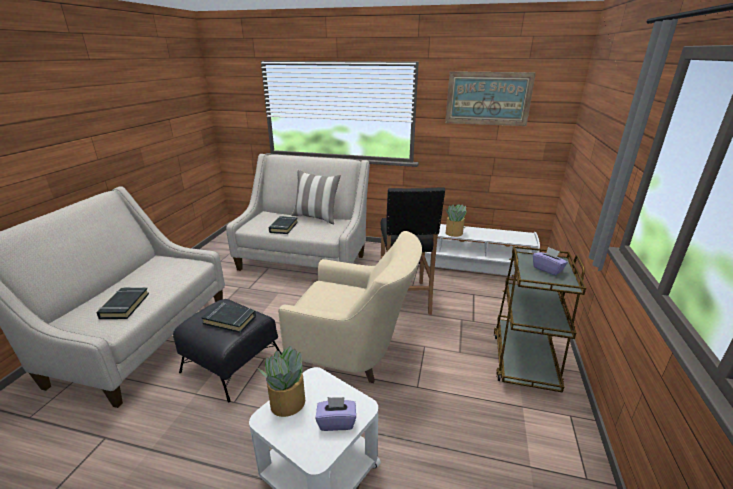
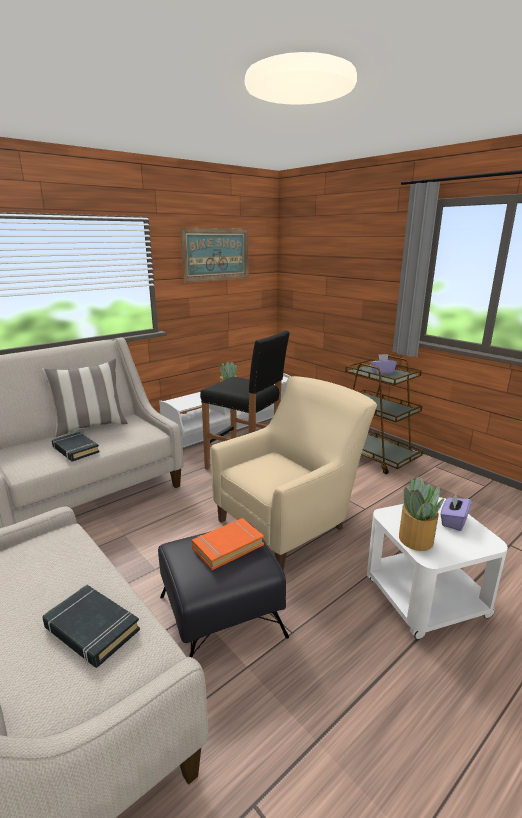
camera: 55 degrees left, 5 degrees down
(230, 320) = (227, 547): black book -> orange book

